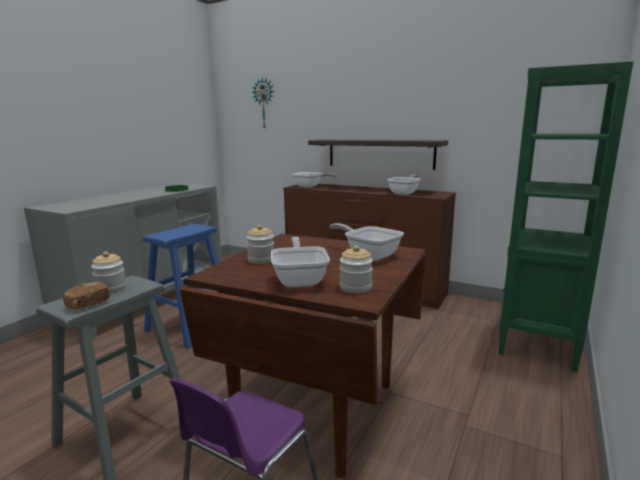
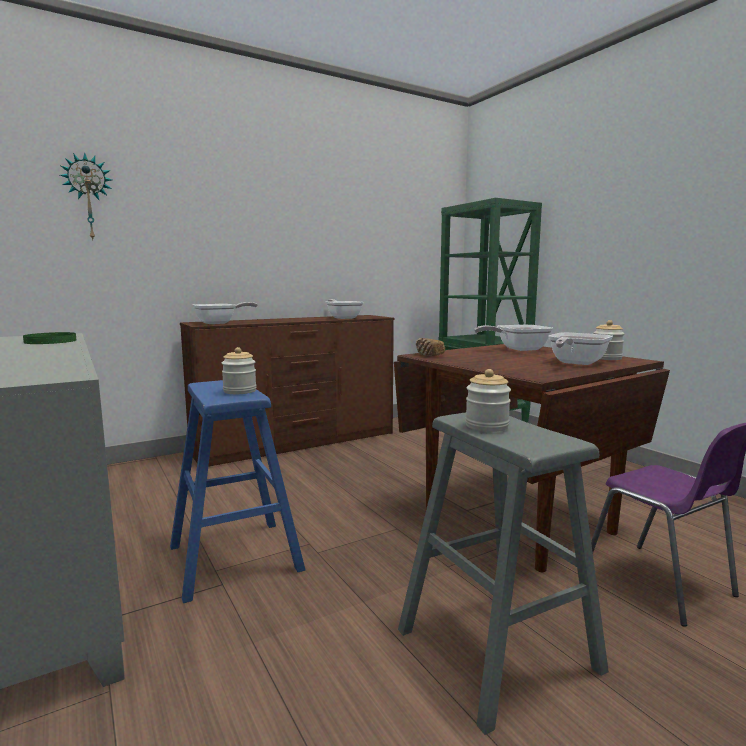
camera: 60 degrees left, 5 degrees down
(88, 304) = (547, 435): bread -> bread (428, 355)
(261, 260) = (501, 365): jar -> jar (240, 391)
(300, 279) = (575, 363): frying pan -> frying pan turned 75 degrees counterclockwise
(380, 153) = (286, 277): shelf -> none

